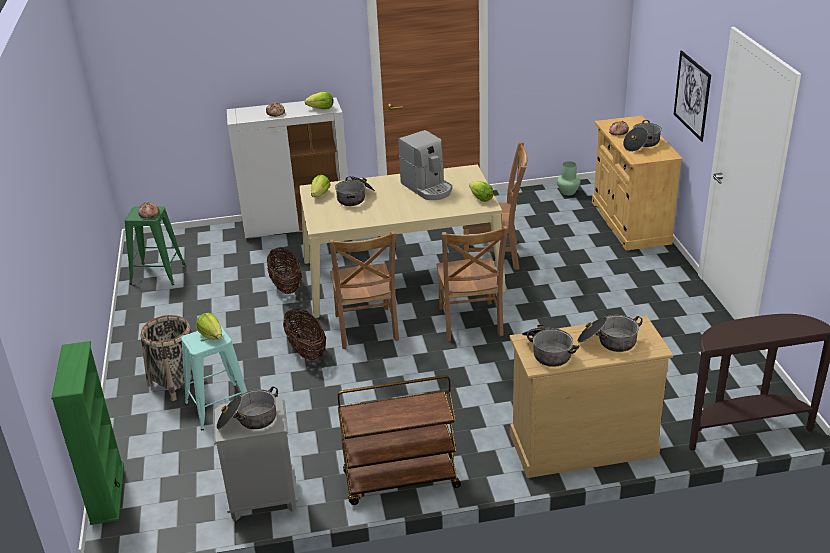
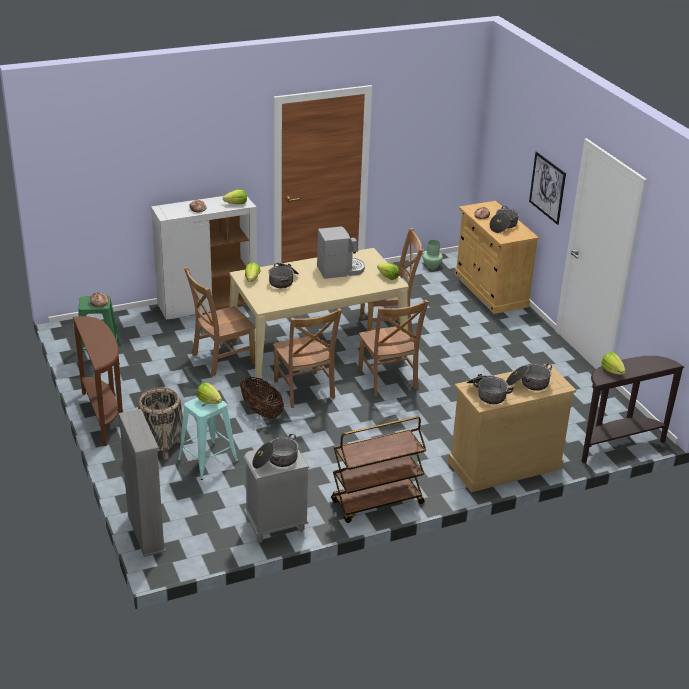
camera: 15 degrees left, 0 degrees up
(107, 493) = (146, 533): green bookcase -> grey bookcase
(130, 343) = (104, 416): none -> brown console table
(286, 286) = (221, 359): basket -> brown chair
(428, 188) = (340, 270): coffee machine -> coffee machine turned 60 degrees counterclockwise
(732, 332) = (612, 371): none -> lettuce

